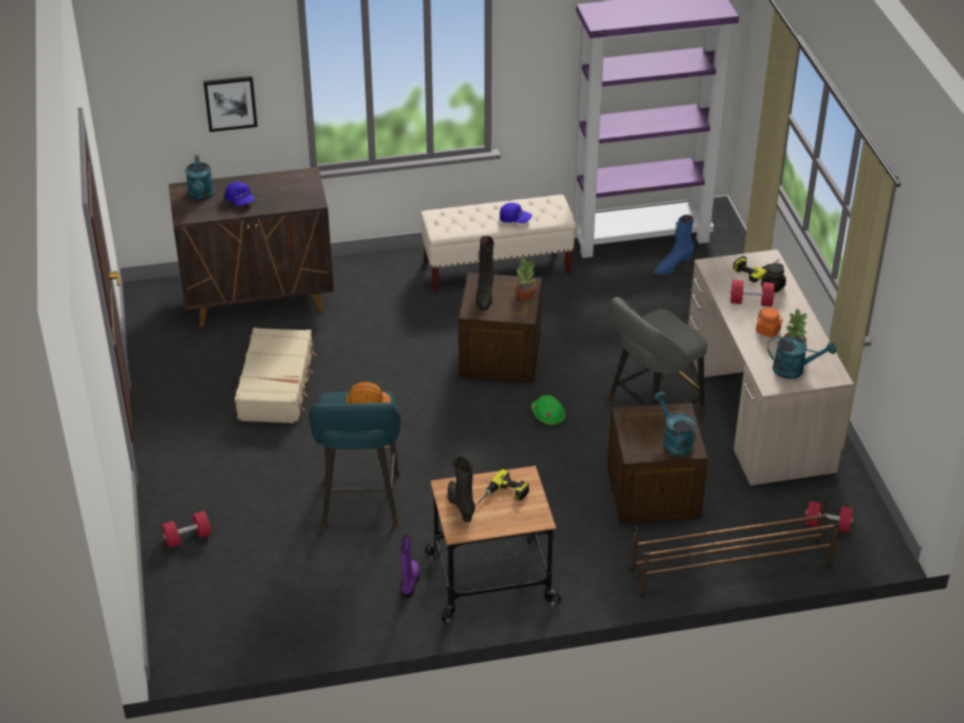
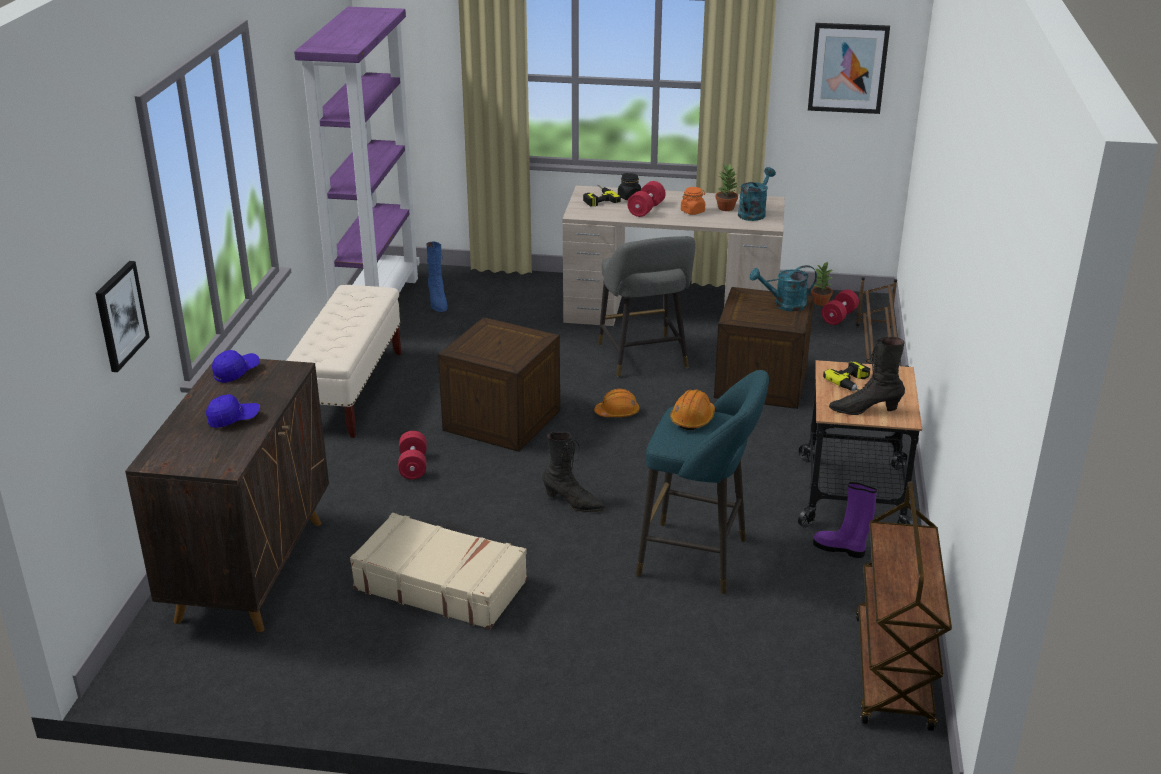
camera: 70 degrees left, 10 degrees down
(187, 538) = (698, 713): red dumbbell -> red dumbbell (413, 466)
(201, 196) = (190, 447): turquoise watering can -> none
(263, 632) = (893, 673): none -> brown cart
(484, 296) = (489, 352): black boot -> black boot (573, 503)
(515, 219) = (362, 314): blue cap -> blue cap (236, 372)
(524, 294) = (505, 330): potted plant -> potted plant (820, 302)
(548, 415) = (617, 412): green hard hat -> orange hard hat
(928, 307) = (848, 68): none -> picture

